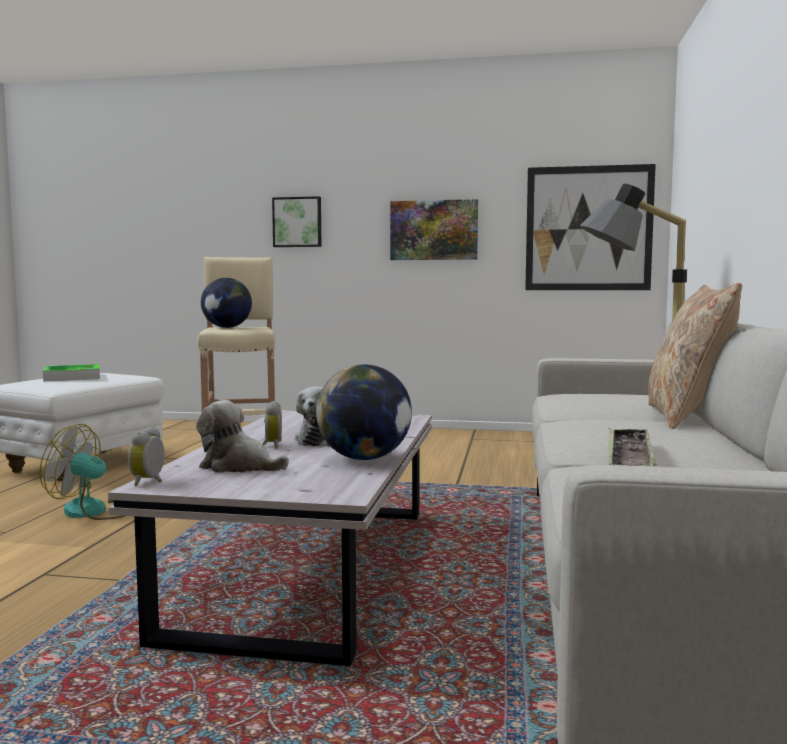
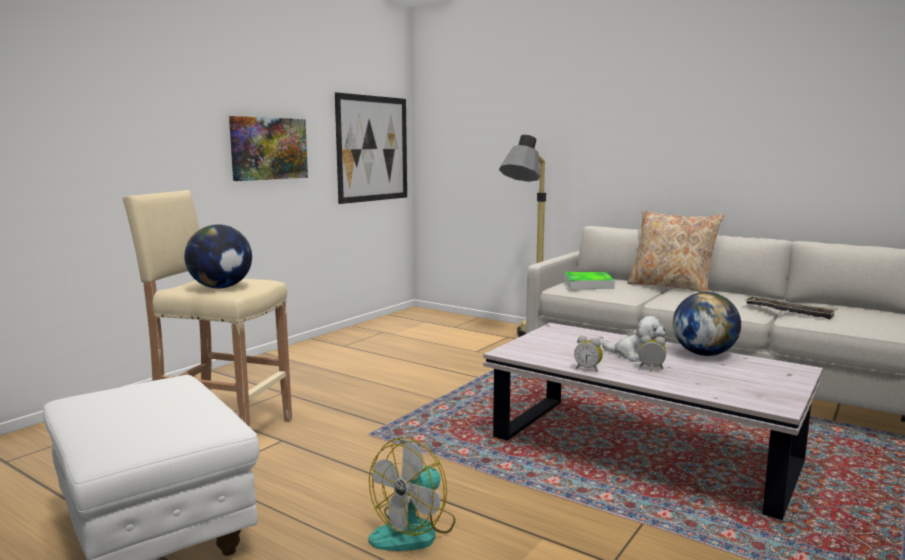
camera: 65 degrees left, 5 degrees up
(72, 377) = (138, 410): tray -> tray (588, 284)
(150, 482) = (770, 407): alarm clock -> alarm clock (588, 369)
(238, 467) = (723, 382): plush toy -> none
(297, 222) = (125, 136): picture -> none

